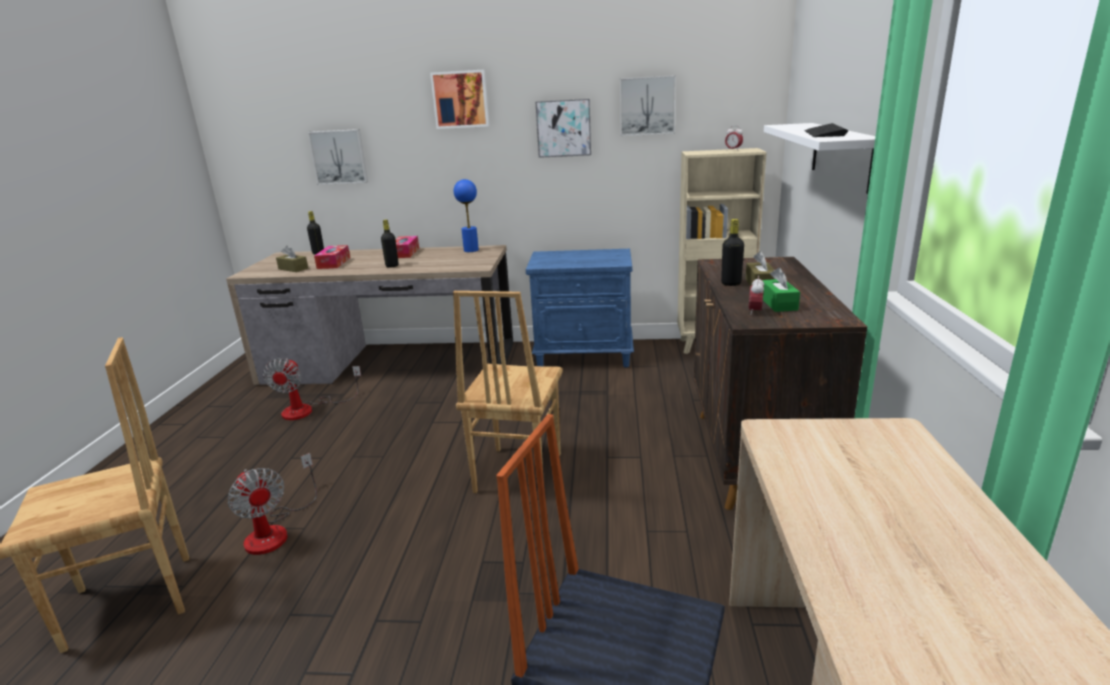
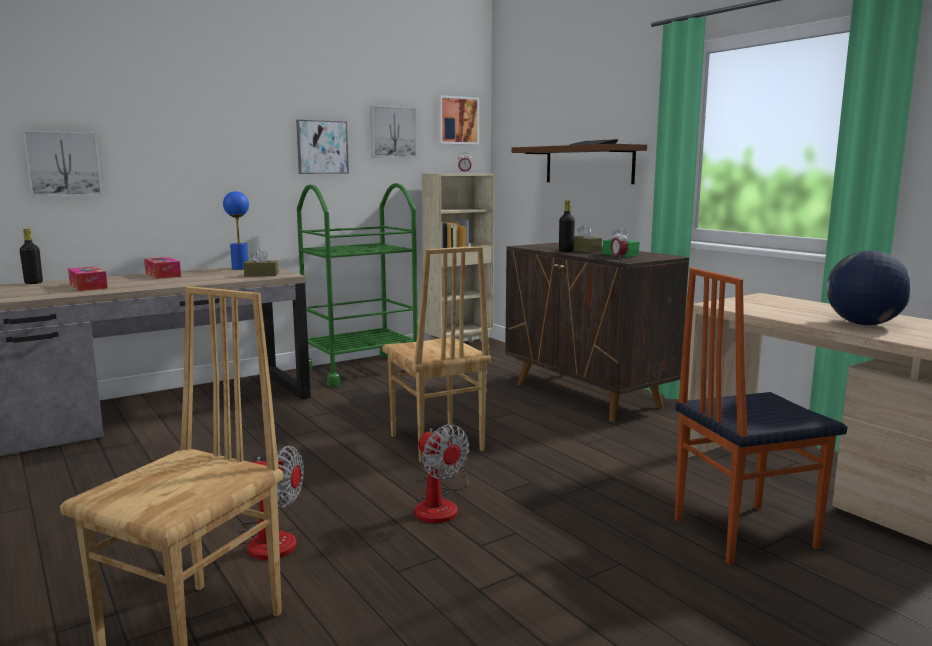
camera: 40 degrees left, 10 degrees down
(293, 269) = (41, 293): brown tissue box -> brown tissue box (261, 275)
(308, 409) = (113, 460): fan -> fan (441, 504)
(392, 266) = (179, 282): black bottle -> none
(460, 99) = (219, 110): picture -> picture (457, 120)
(585, 356) = (361, 370): blue nightstand -> green cart
(841, 155) = (588, 164): white shelf -> brown shelf
(895, 571) = (863, 324): none -> globe

